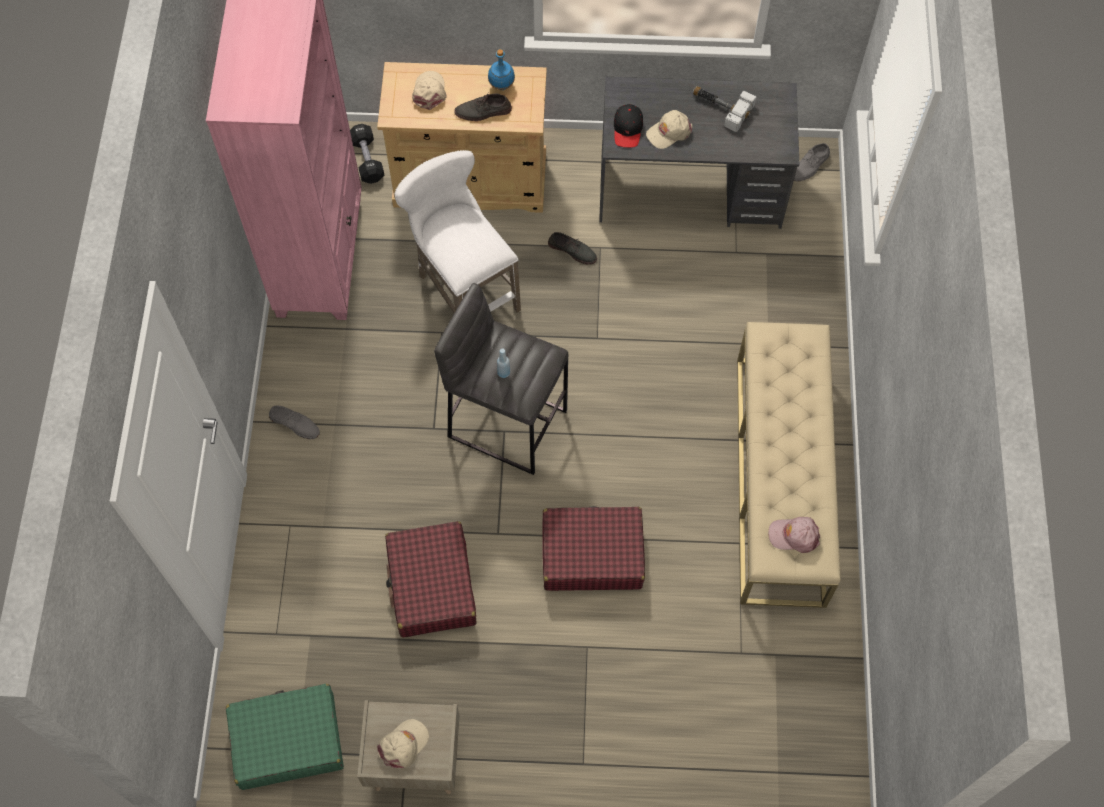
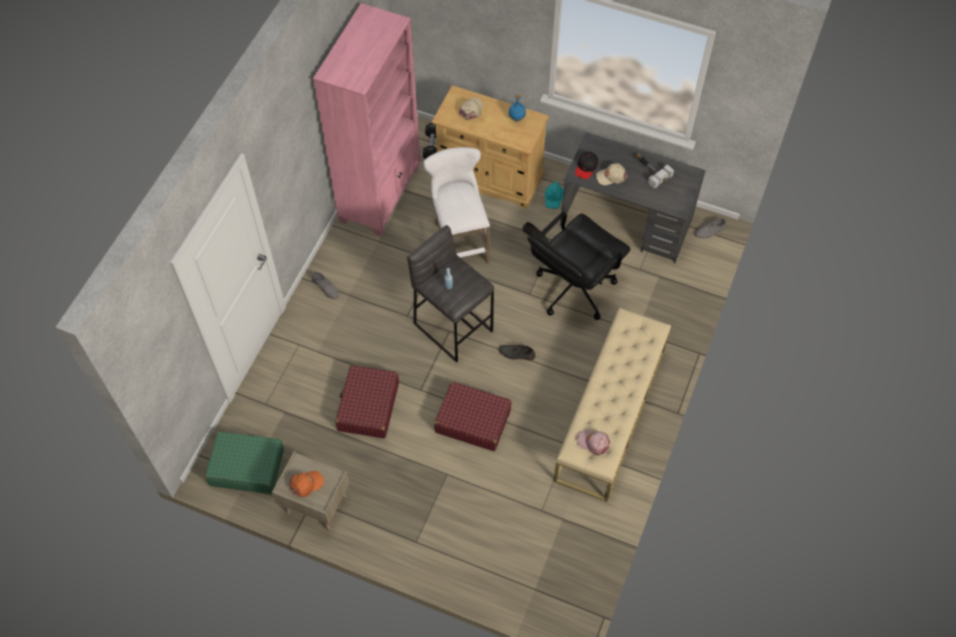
camera: 20 degrees right, 5 degrees down
(403, 744) = (306, 484): beige cap -> orange cap
(483, 111) = (499, 130): grey shoe -> grey shoe (516, 354)
(574, 185) = (553, 198): none -> turquoise hard hat
(656, 310) = (573, 289): none -> black office chair

